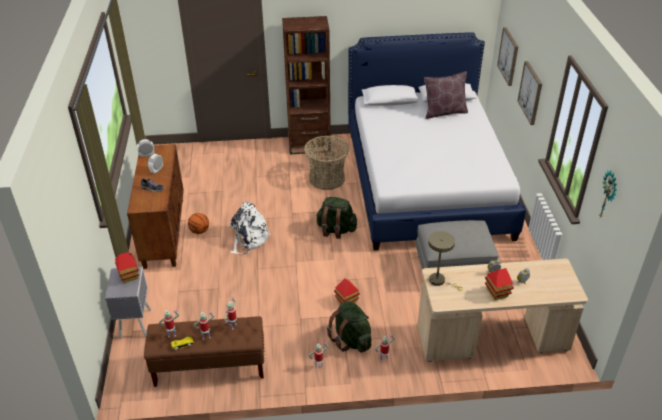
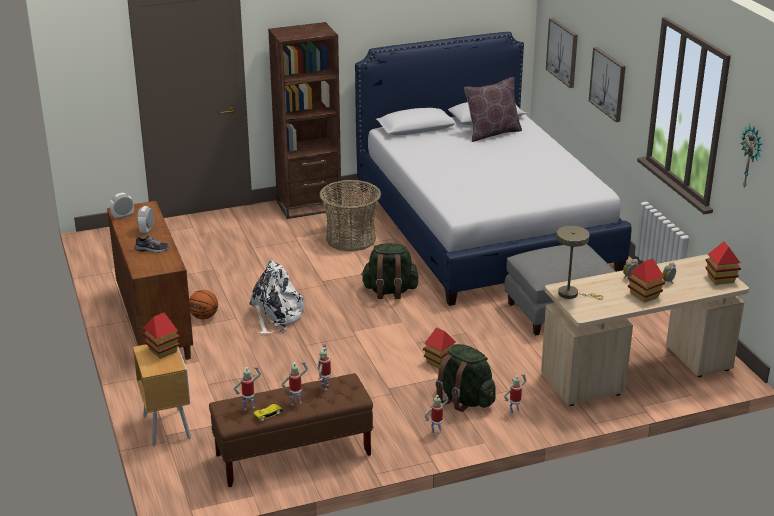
camera: 15 degrees left, 10 degrees down
(136, 323) = (167, 426): grey nightstand -> brown nightstand
(567, 286) = (720, 279): none -> toy house

